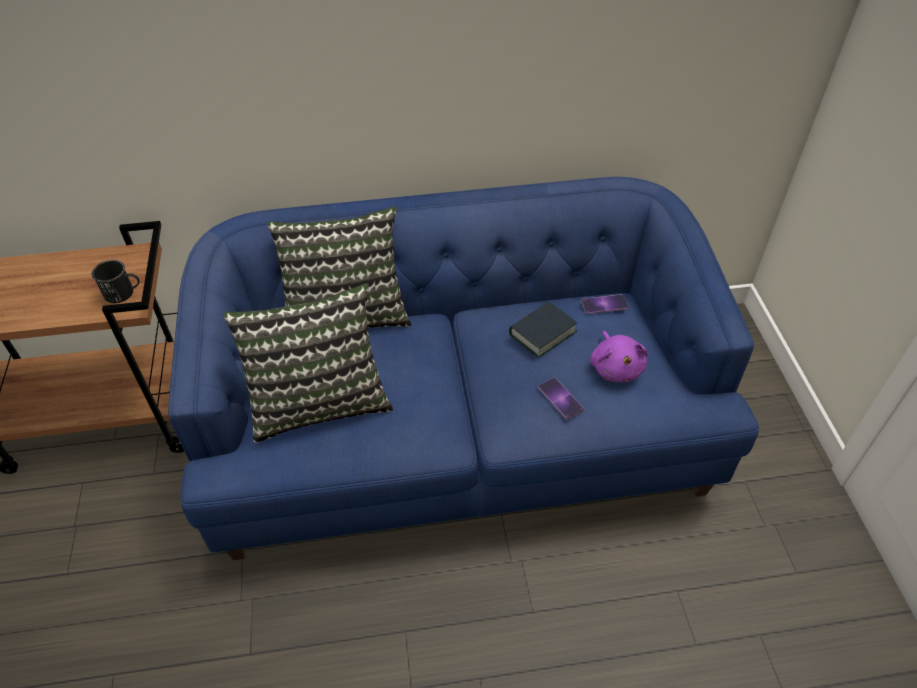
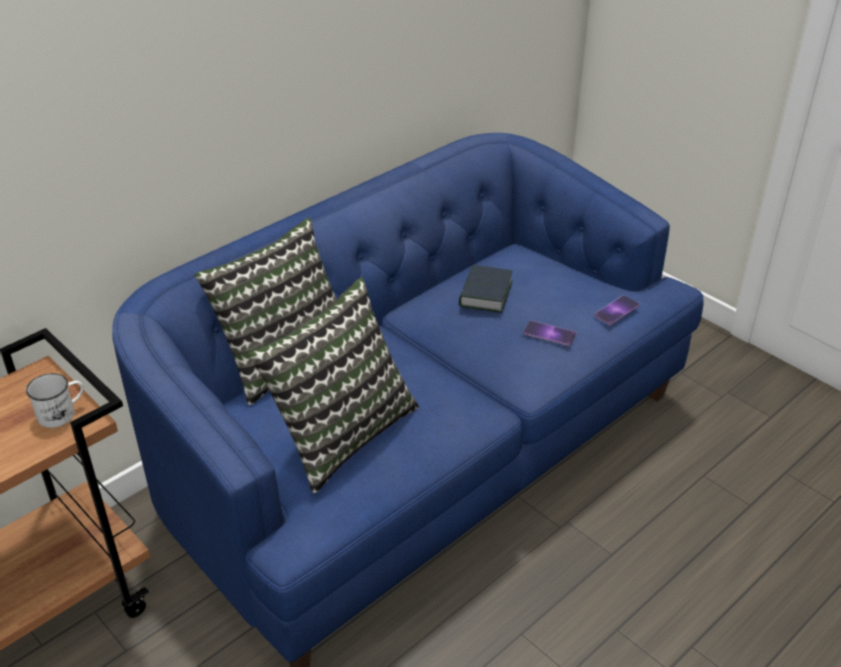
camera: 35 degrees left, 10 degrees down
(123, 293) = (62, 413): black mug -> white mug
(604, 304) = (512, 254): phone -> phone (617, 310)
(616, 367) = (568, 293): purple plush toy -> none

